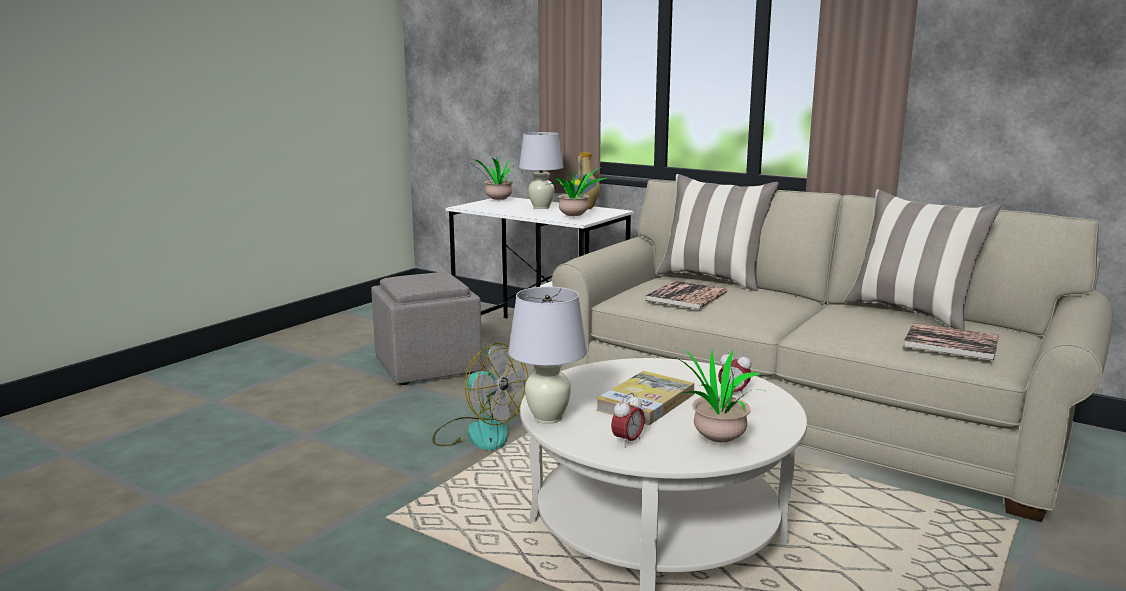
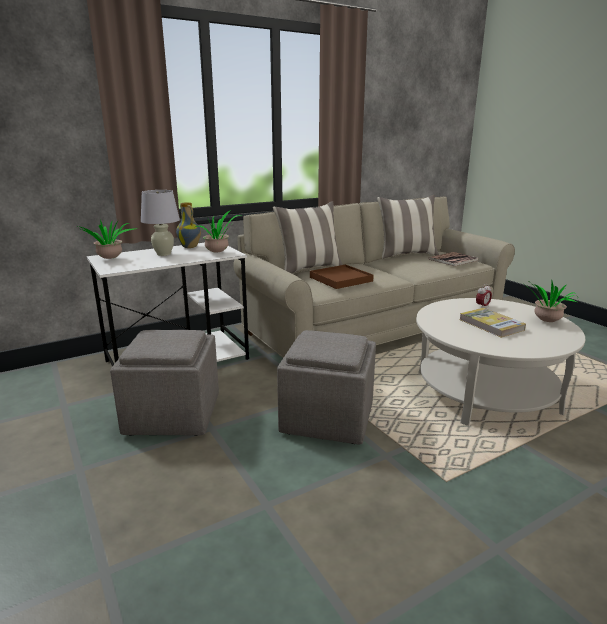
camera: 65 degrees left, 5 degrees up
(478, 433) = (327, 418): fan -> grey ottoman
(548, 418) = (511, 350): white table lamp -> none
(627, 441) = (548, 339): alarm clock -> none
(686, 297) = (341, 279): book -> brown tray

